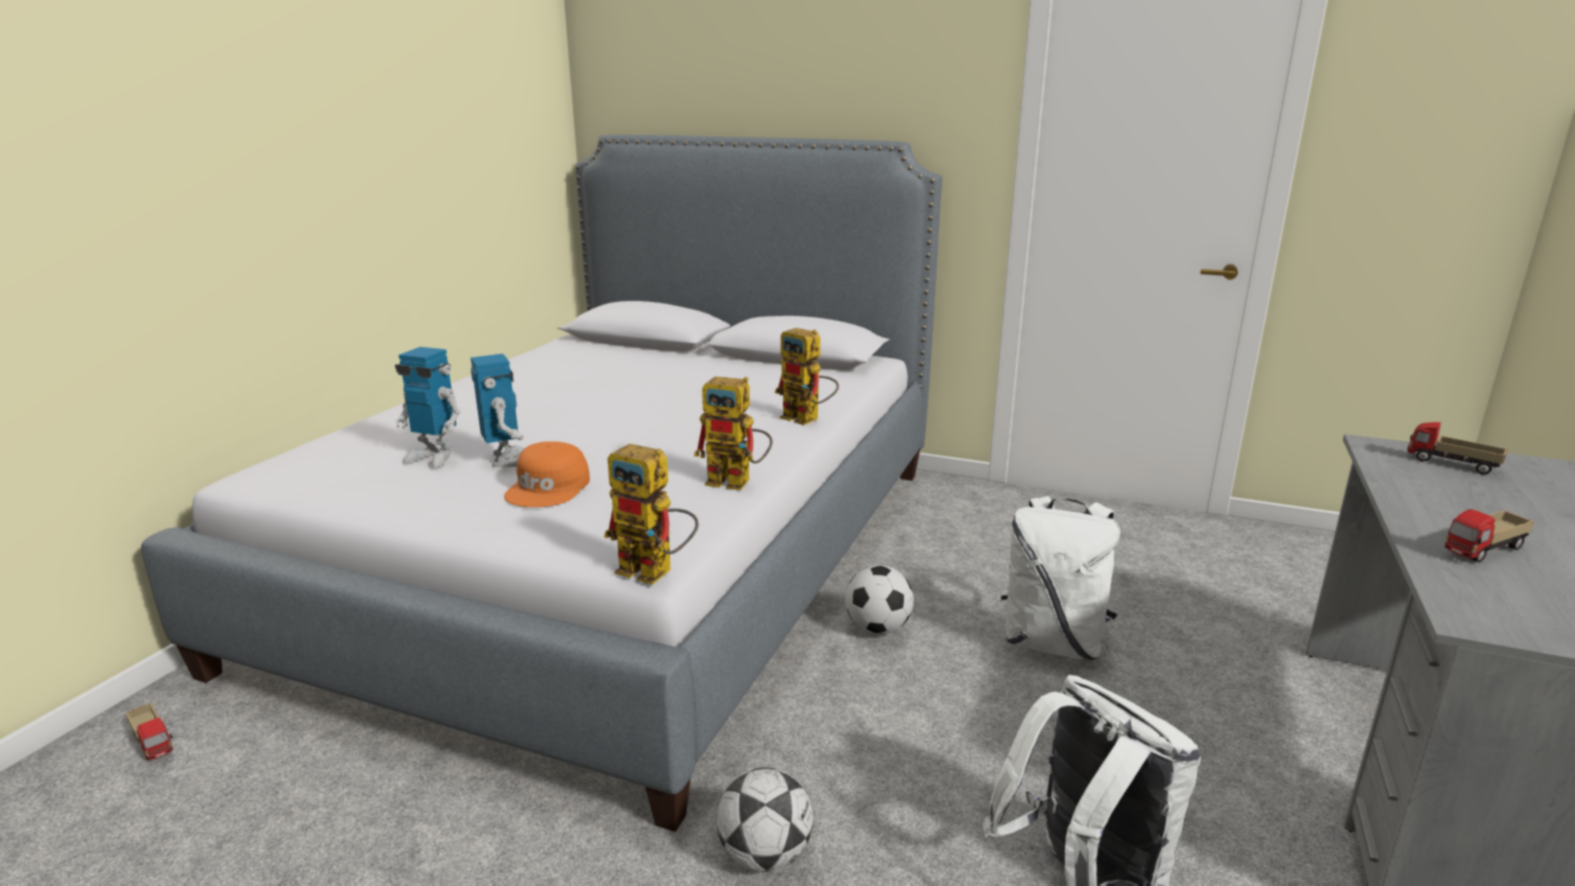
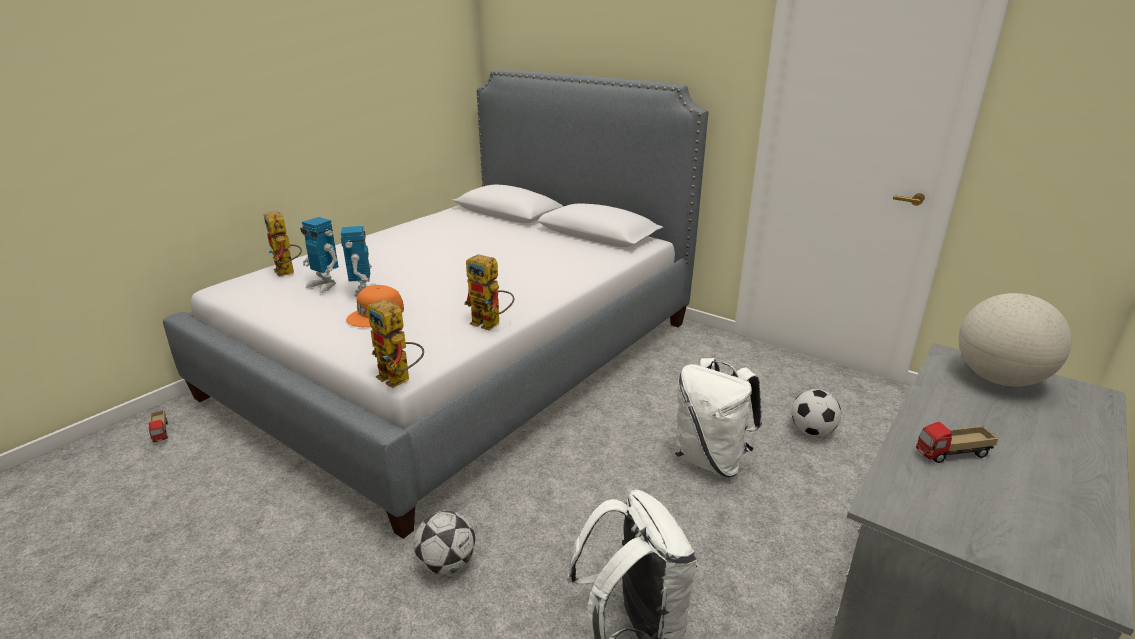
camera: 15 degrees right, 5 degrees up
(808, 419) = (569, 283): toy robot -> toy robot (288, 273)
(878, 628) = (596, 430): football -> football (812, 431)
(1451, 464) = (999, 379): toy truck -> globe

